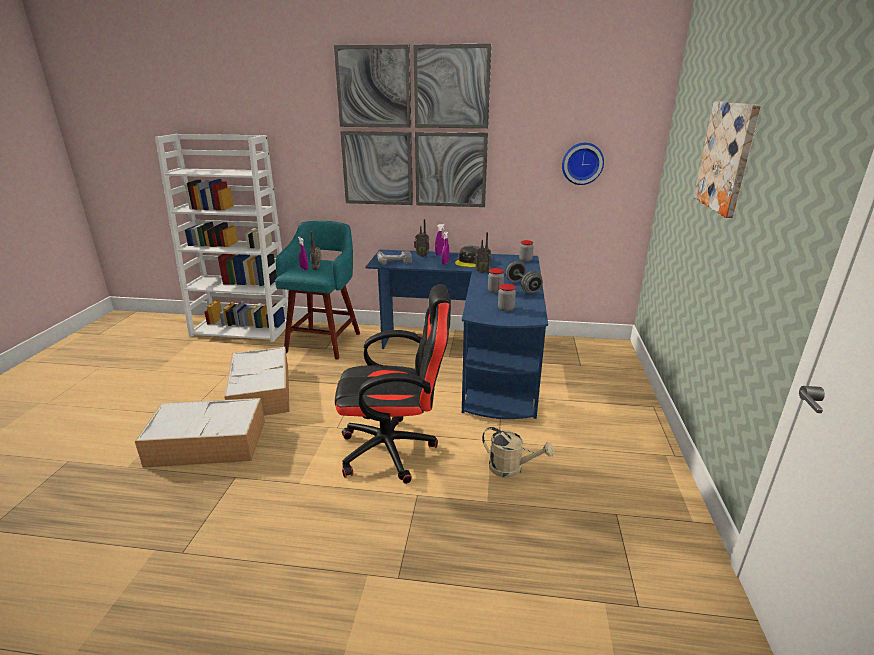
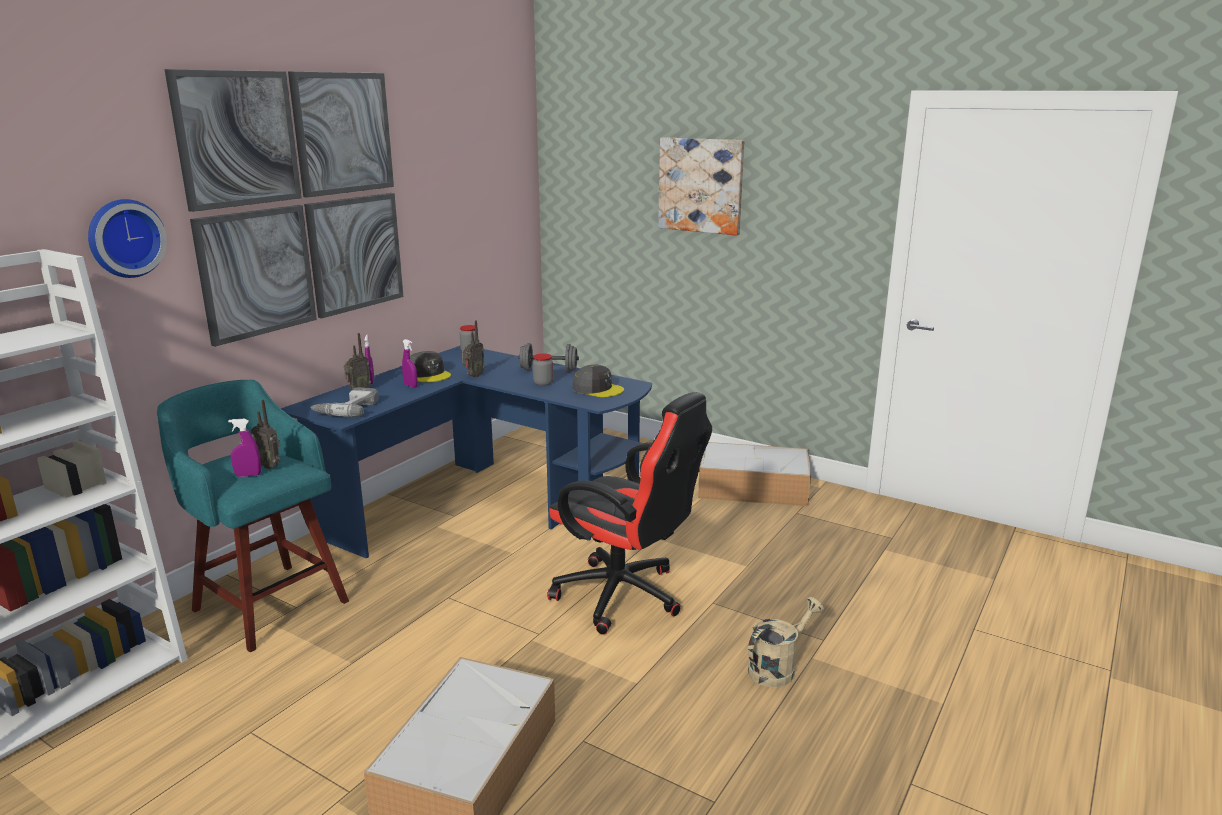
camera: 65 degrees left, 5 degrees down
(261, 393) = (367, 692): storage box -> storage box (754, 487)
(395, 451) = (627, 599): black office chair -> black office chair turned 105 degrees clockwise
(506, 309) = (597, 389): jar -> grey cap
(511, 469) = (708, 540): beige watering can -> beige watering can (777, 668)
(582, 163) = (482, 217): wall clock -> wall clock (124, 238)

